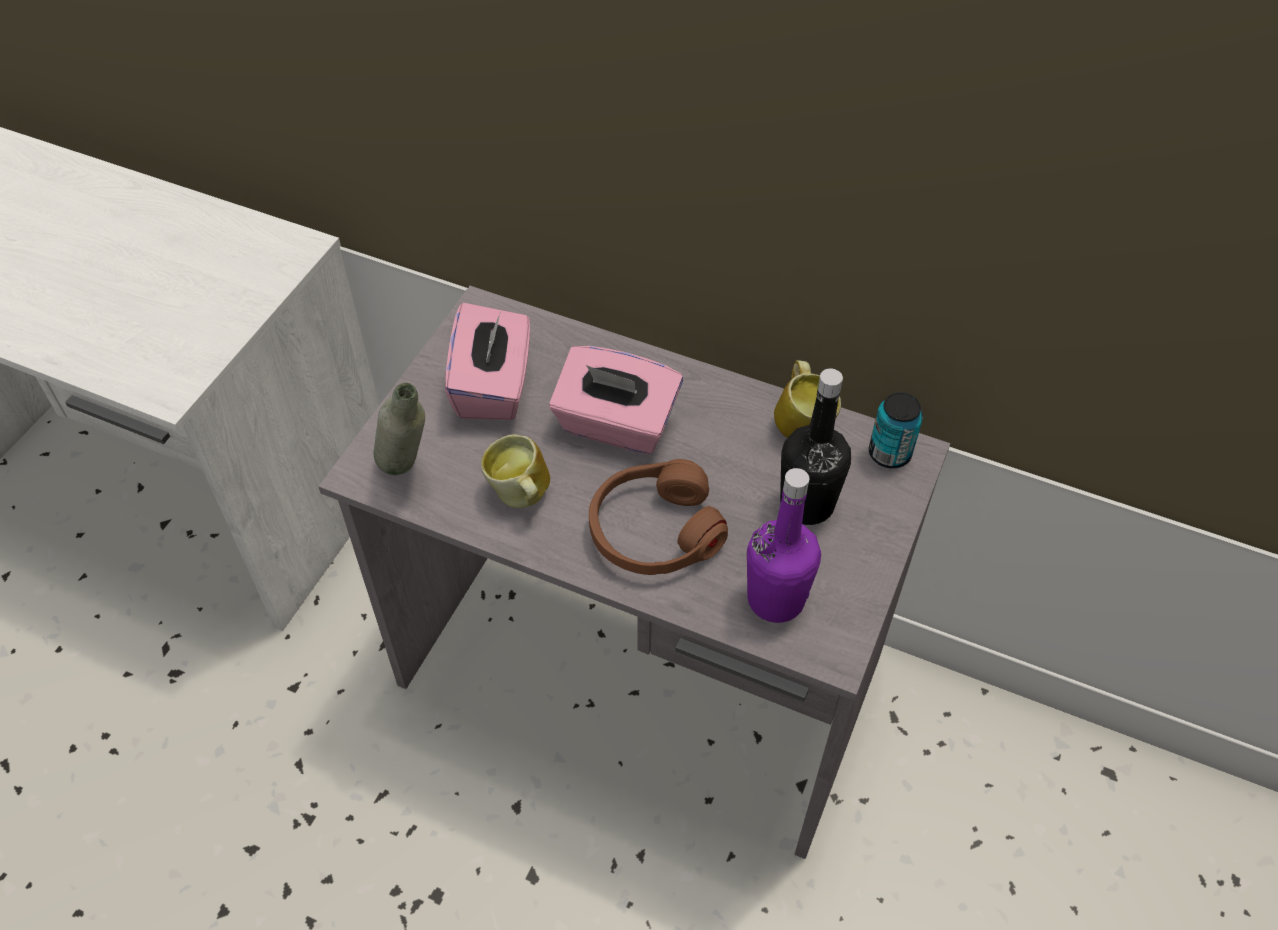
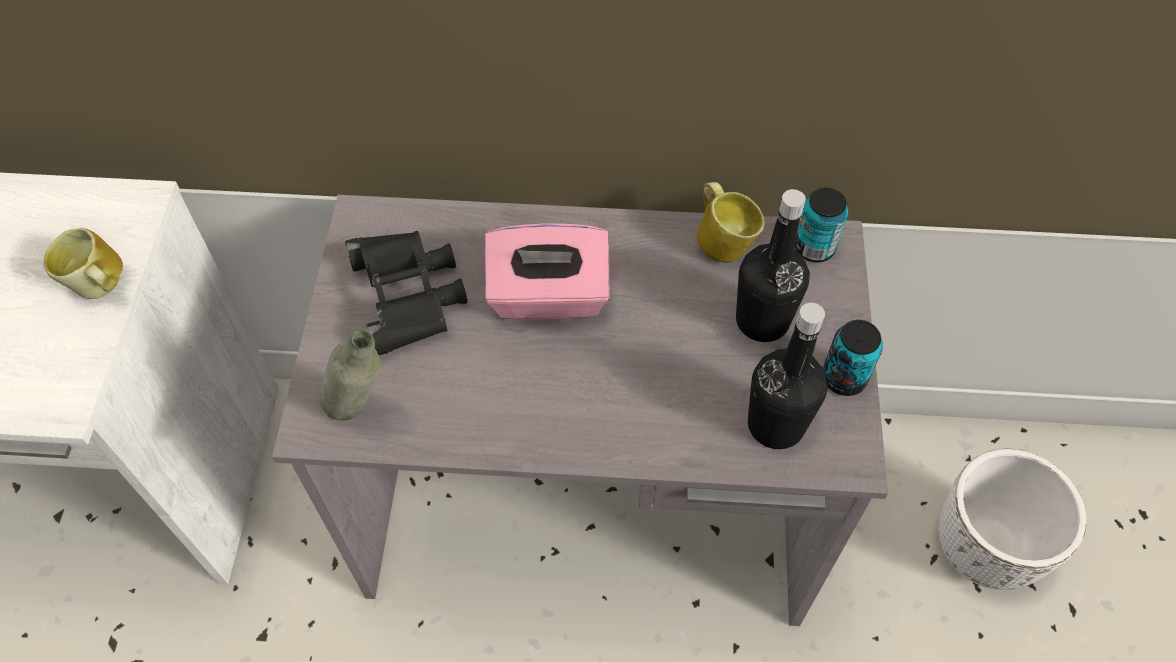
camera: 20 degrees left, 5 degrees up
(493, 386) = (409, 294): pink tissue box -> black binoculars
(520, 497) = (487, 402): mug -> mug (100, 288)
(654, 531) = (633, 394): brown headphones -> none
(775, 599) = (775, 425): purple bottle -> black bottle
(862, 579) = (843, 378): none -> can
(1033, 853) = (981, 549): none -> white planter

